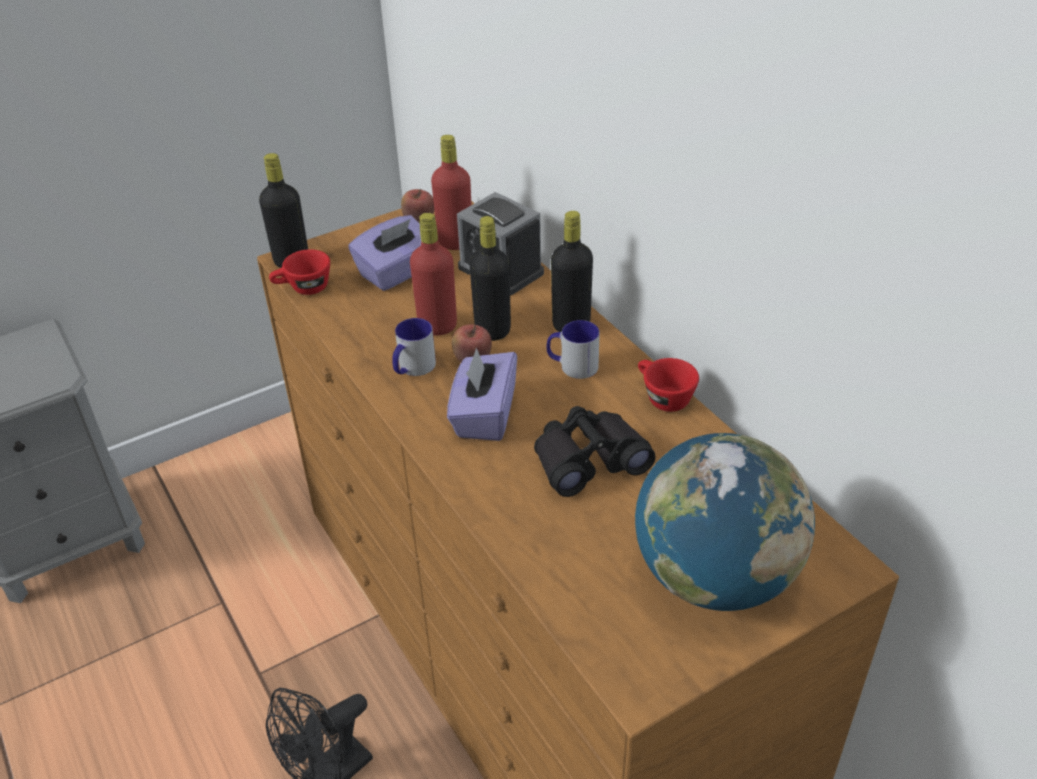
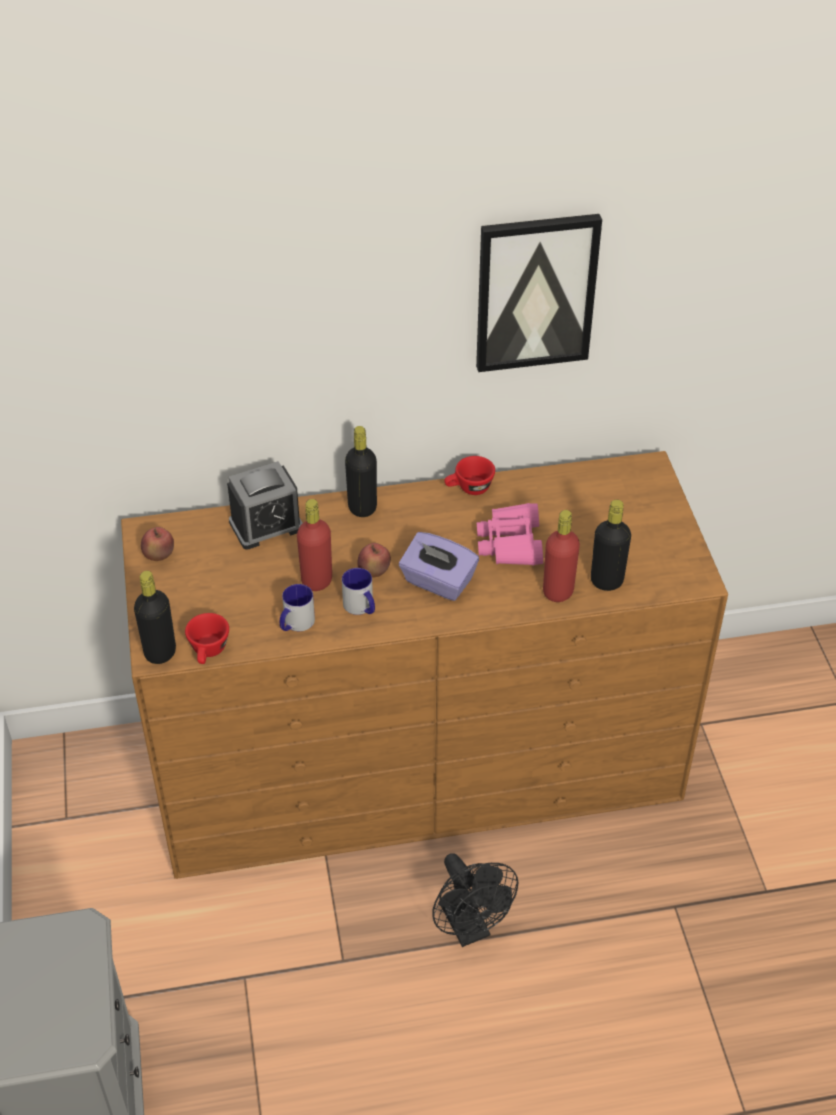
camera: 70 degrees left, 5 degrees up
(397, 272) = (226, 587): purple tissue box -> none
(455, 242) = (206, 541): red bottle -> red bottle (558, 591)
(492, 330) = (342, 551): black bottle -> black bottle (606, 581)
(572, 366) = (410, 521): mug -> mug (295, 624)
(588, 460) = (511, 543): black binoculars -> pink binoculars
(715, 577) = (634, 521): globe -> none
(797, 168) = (535, 292): none -> picture

